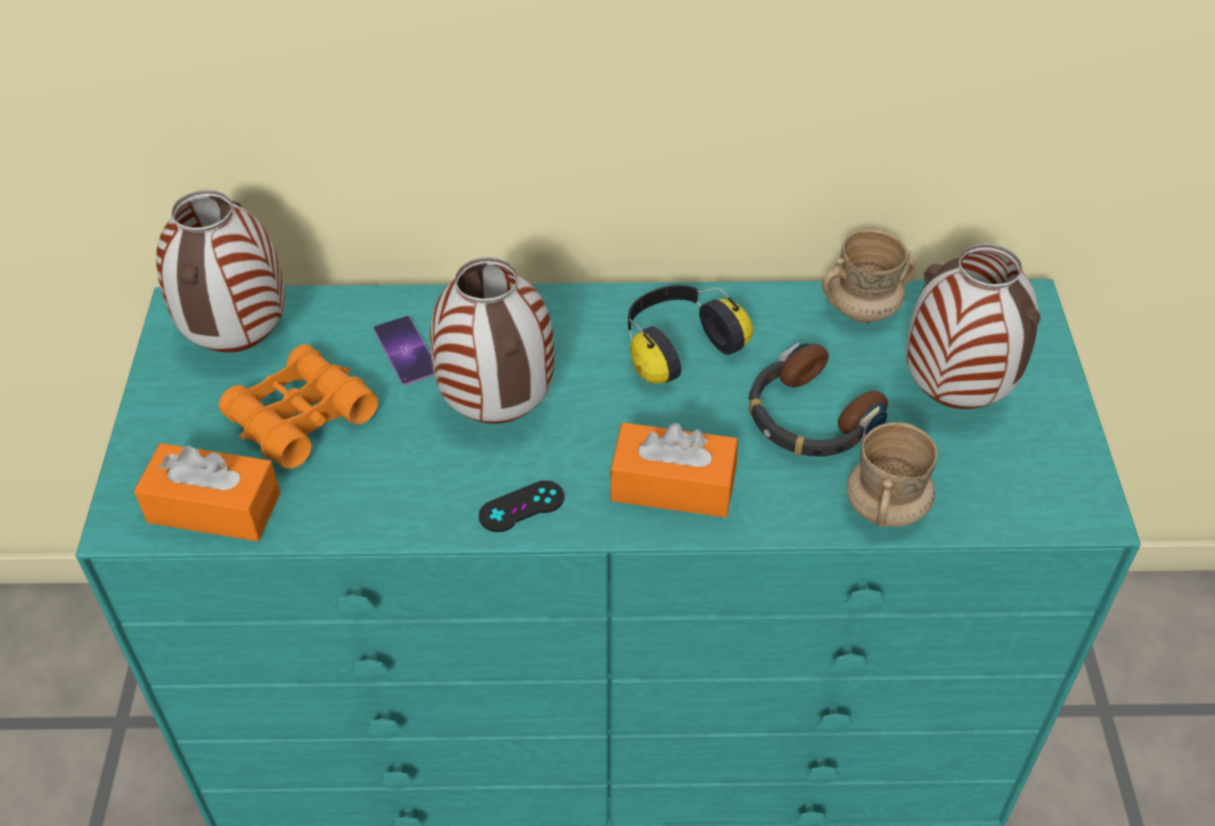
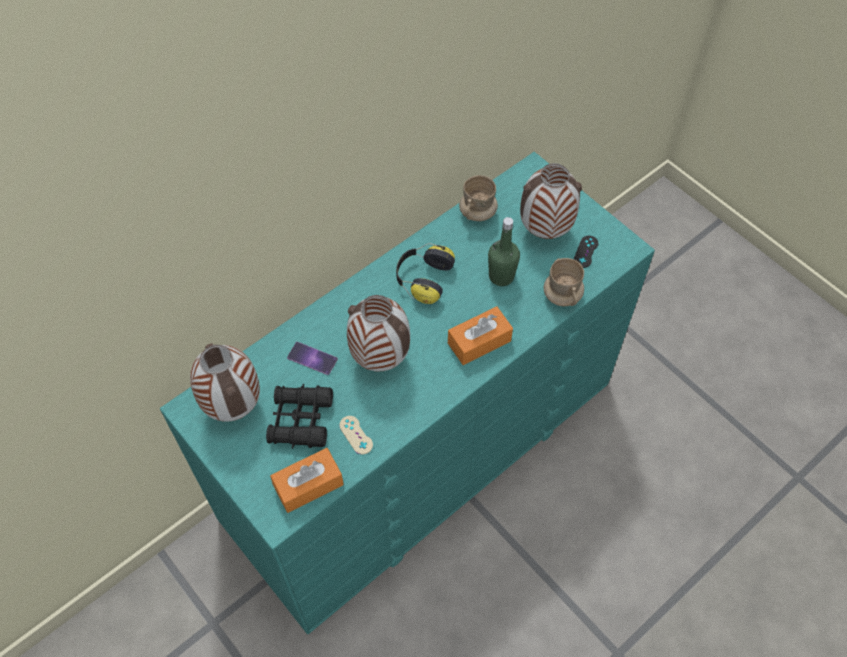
camera: 40 degrees left, 10 degrees up
(300, 417) = (300, 420): orange binoculars -> black binoculars
(350, 488) = (356, 435): none -> beige game controller
(521, 507) = (431, 392): black game controller -> black game controller (586, 252)
(809, 417) = (501, 276): headphones -> green bottle

